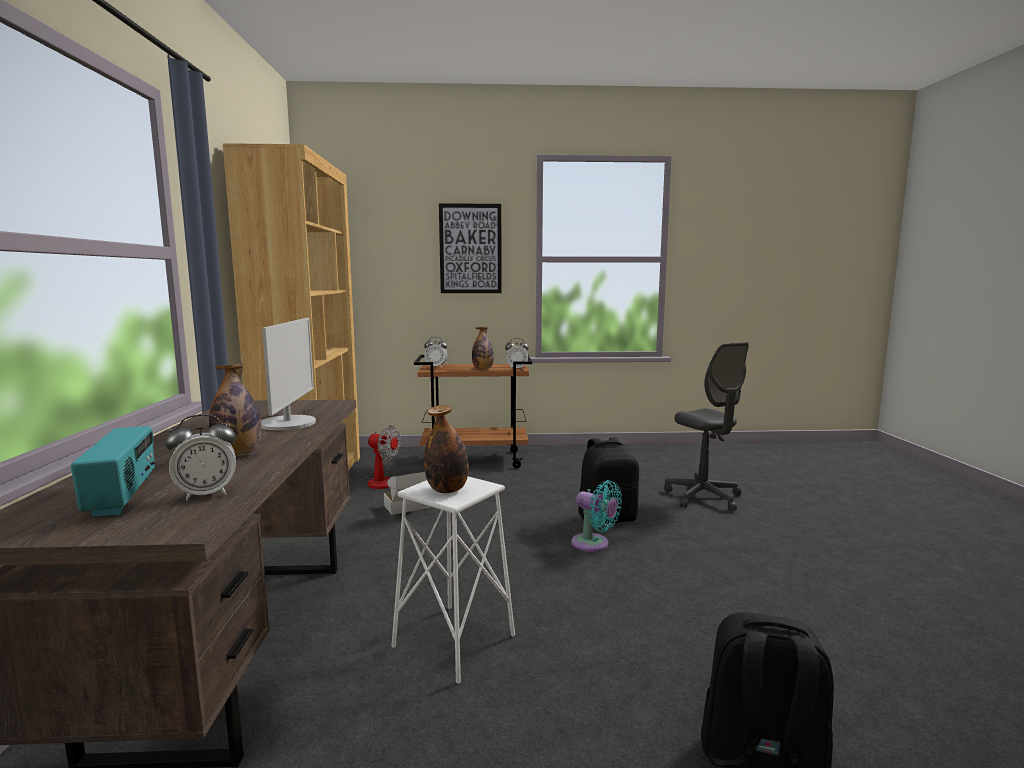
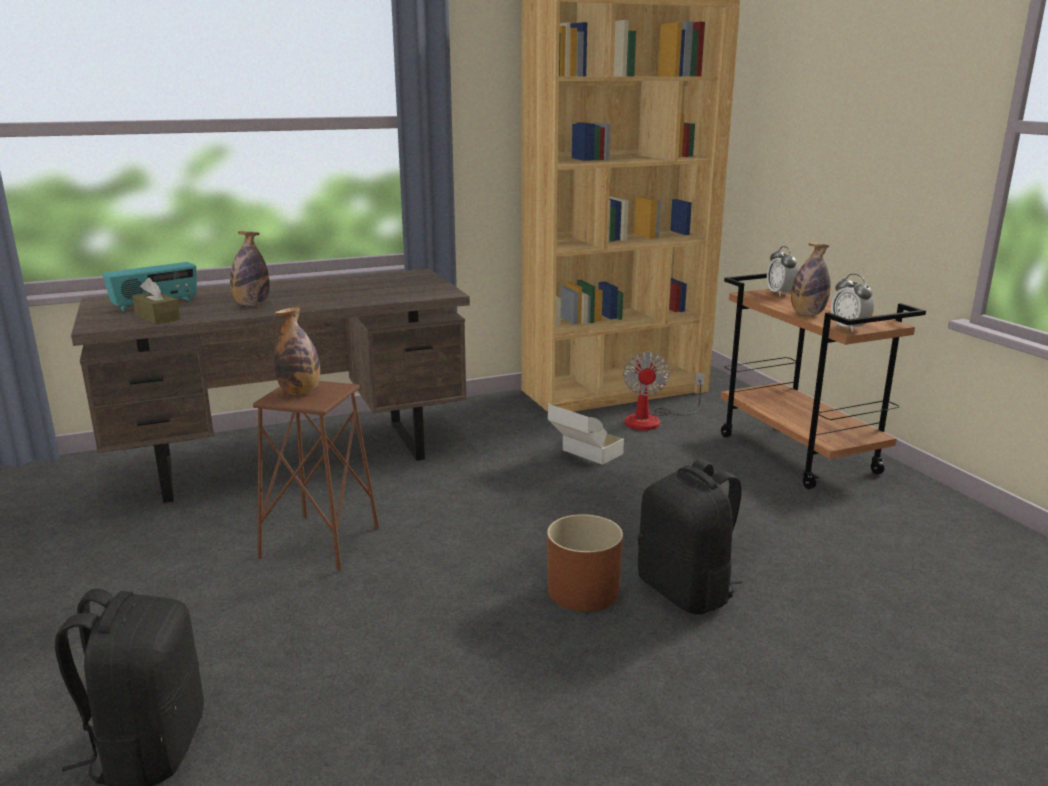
camera: 70 degrees right, 10 degrees up
(206, 494) = (157, 317): alarm clock -> brown tissue box
(288, 423) = (353, 297): monitor -> none
(453, 642) = (320, 542): white stool -> brown stool
(470, 249) = (907, 101): picture -> none
(593, 544) = (583, 591): turquoise fan -> brown planter
(703, 497) = (897, 690): grey office chair -> none

